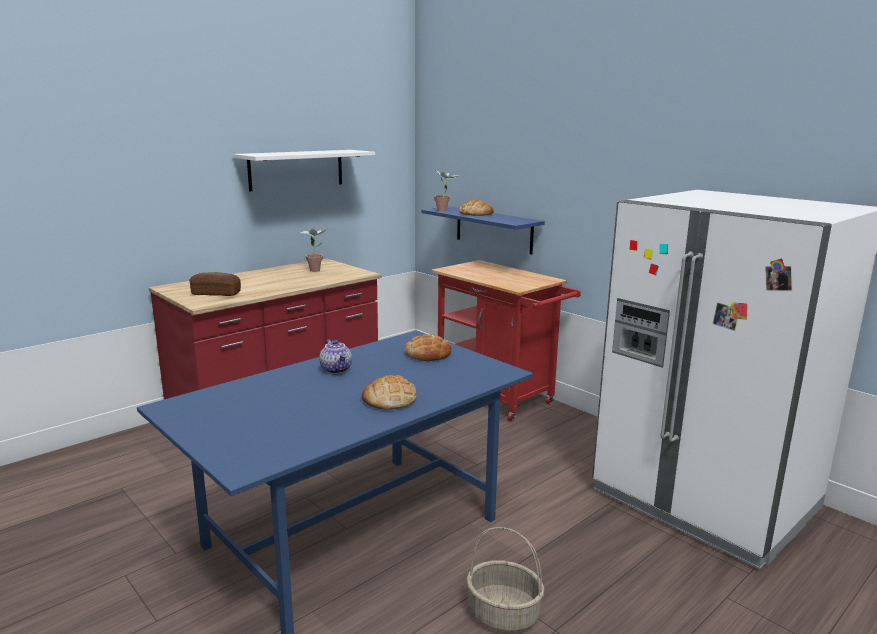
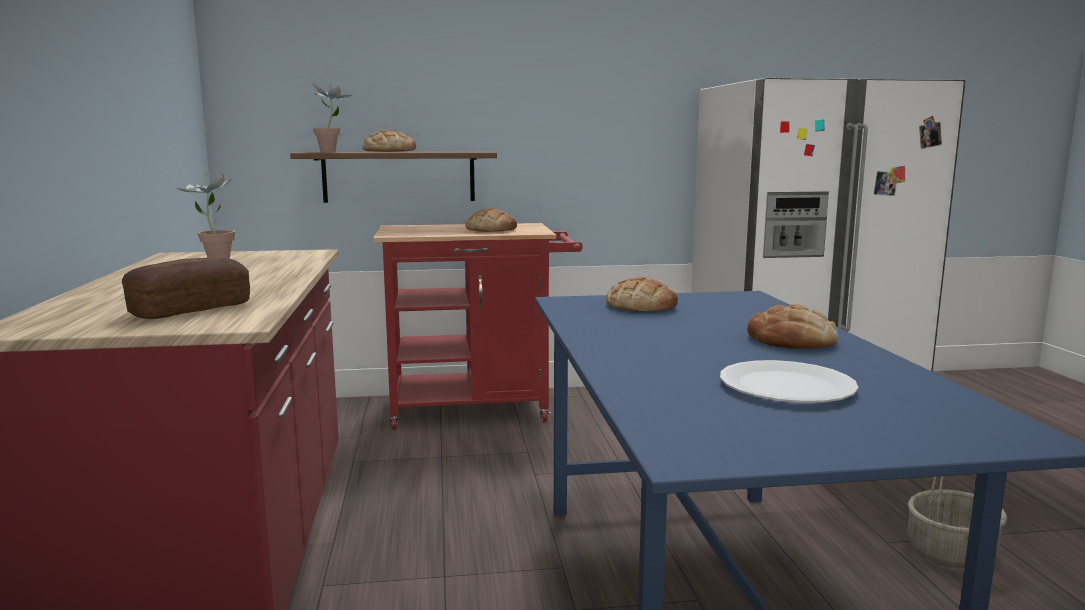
camera: 55 degrees left, 5 degrees down
(286, 410) = (786, 386): none -> white plate
(296, 169) = (109, 66): white shelf -> none
(337, 370) = (642, 343): teapot -> none
(493, 229) = (399, 176): blue shelf -> brown shelf
(507, 278) = (491, 229): none -> bread

